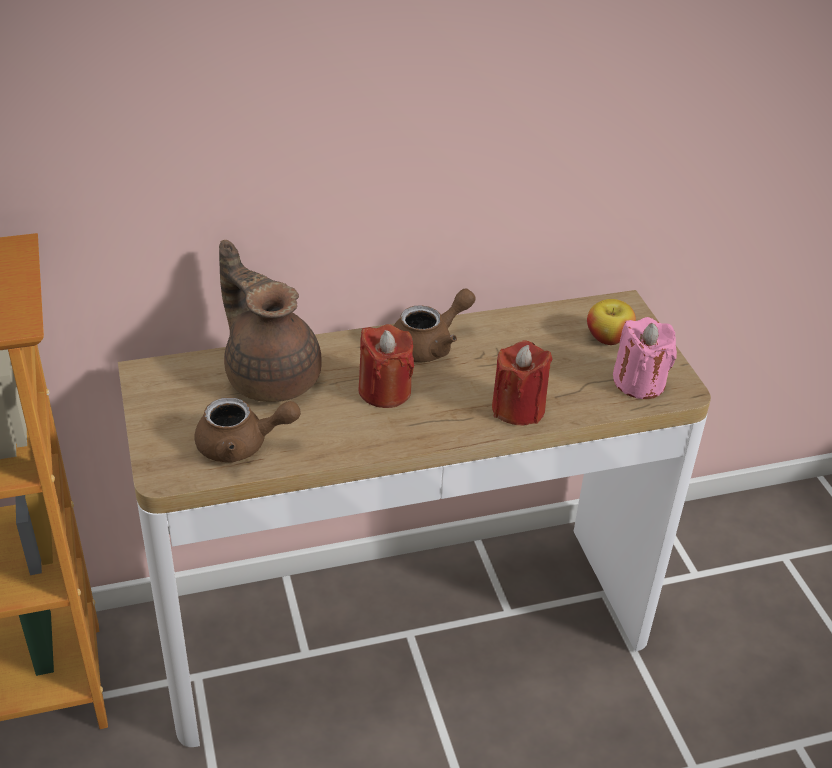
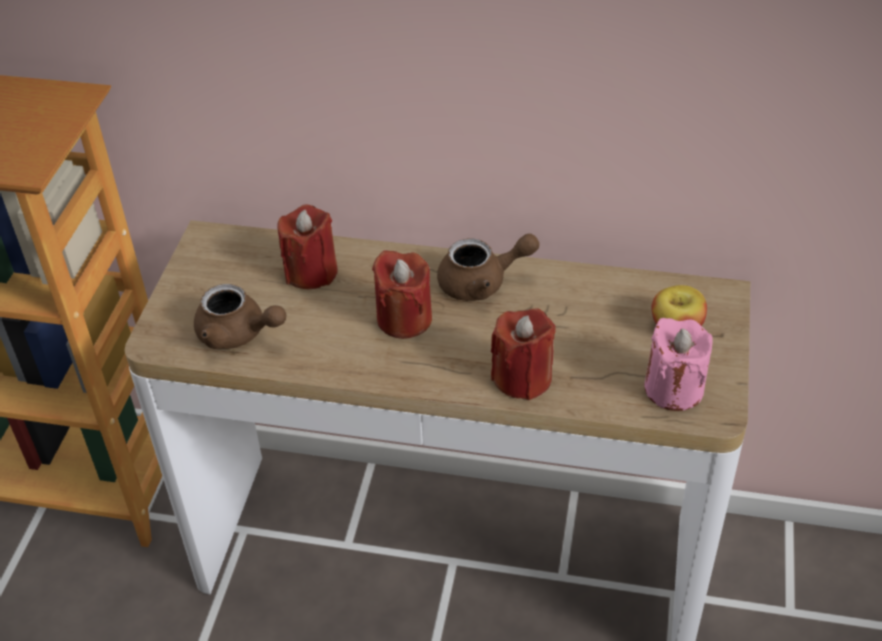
camera: 30 degrees right, 5 degrees up
(271, 375) = (311, 272): brown teapot -> red candle

